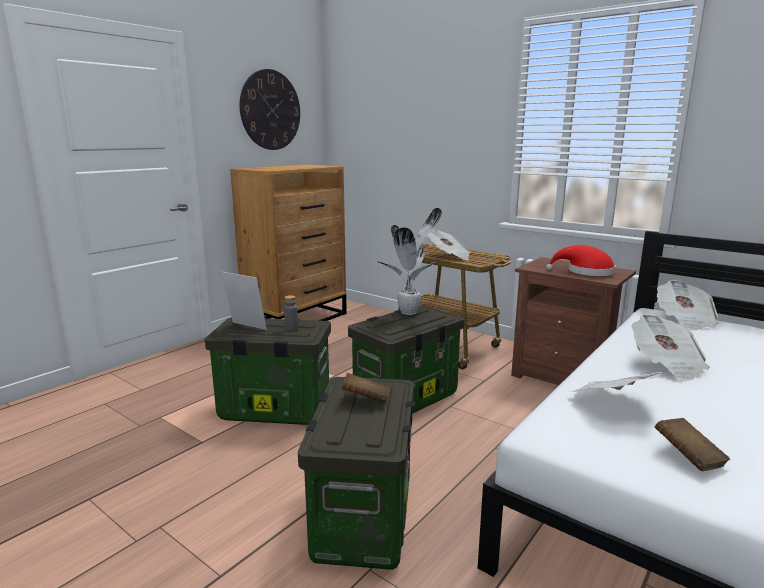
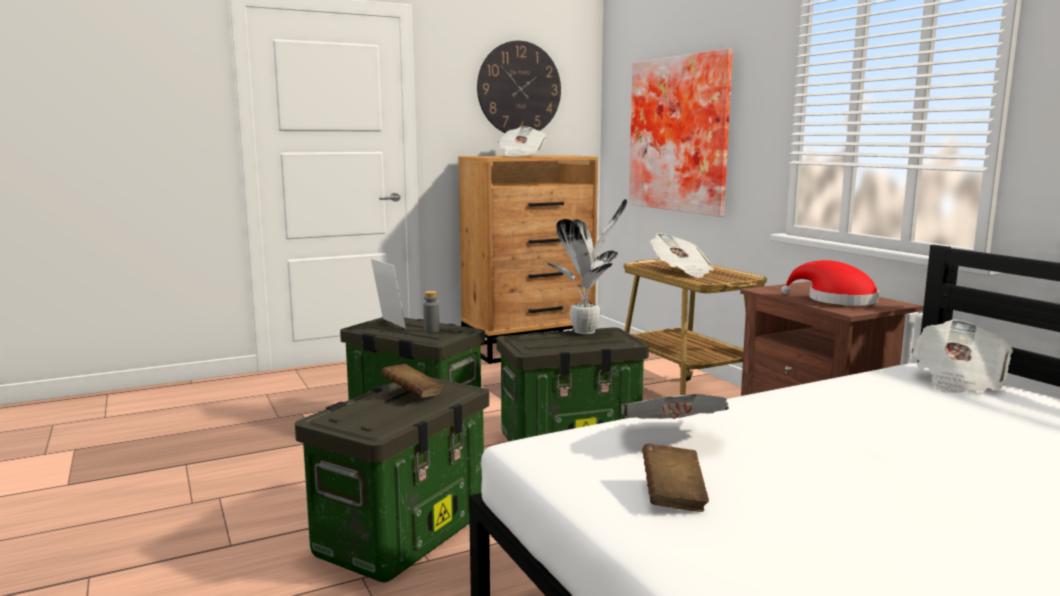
camera: 25 degrees right, 5 degrees down
(410, 149) = (682, 134): none -> picture
(666, 365) = (823, 418): newspaper -> newspaper (521, 156)

